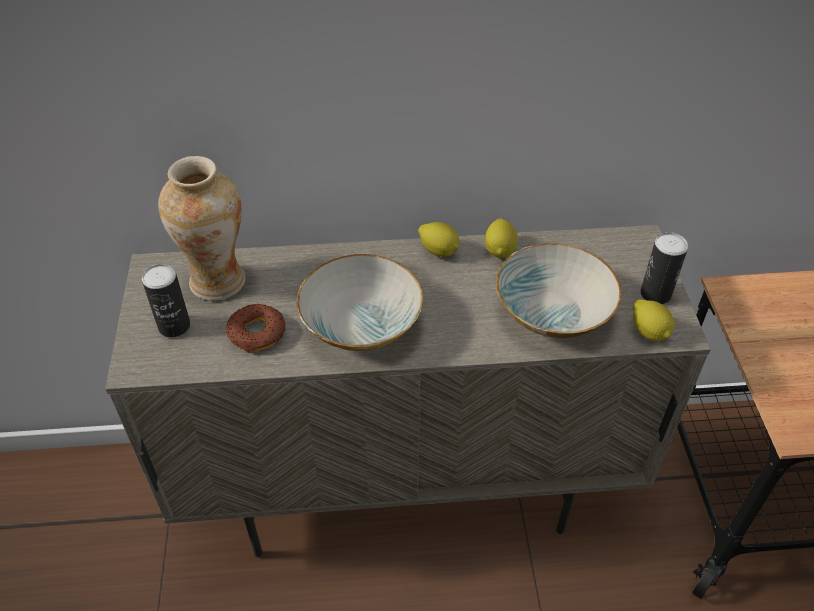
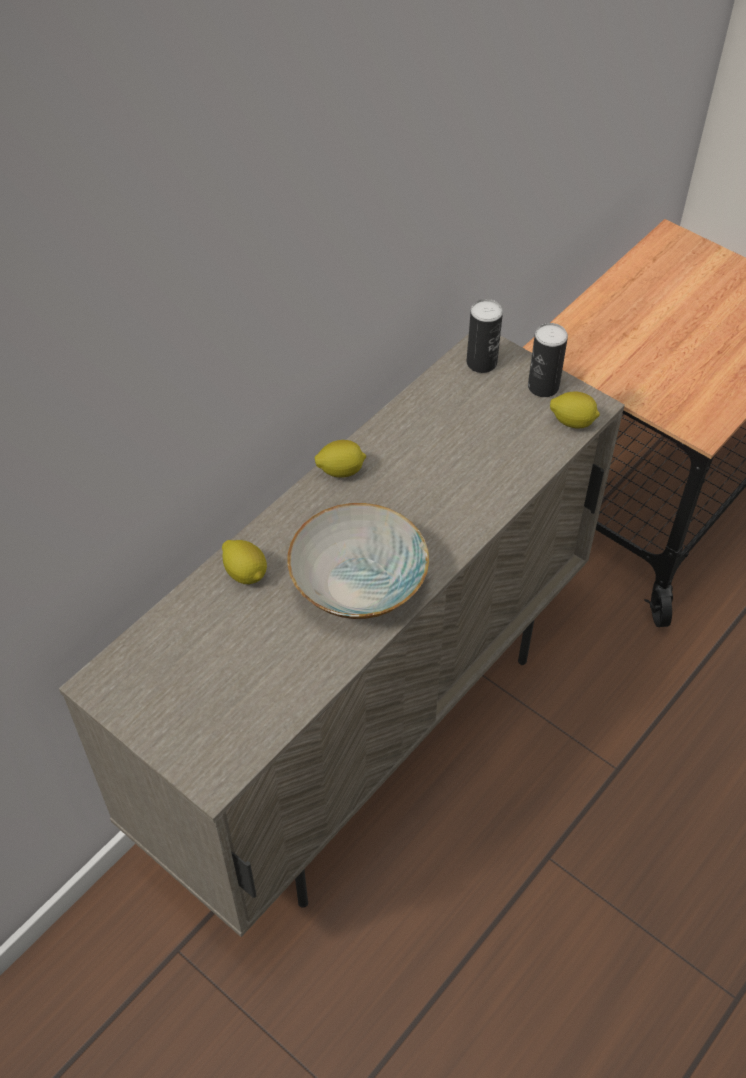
camera: 45 degrees left, 5 degrees up
(174, 326) = (199, 716): can -> can (481, 362)
(217, 281) = (181, 645): vase -> none
(257, 333) = (281, 661): donut -> none
(500, 250) = (389, 434): lemon -> lemon (245, 573)
(552, 311) = (488, 457): bowl -> none

